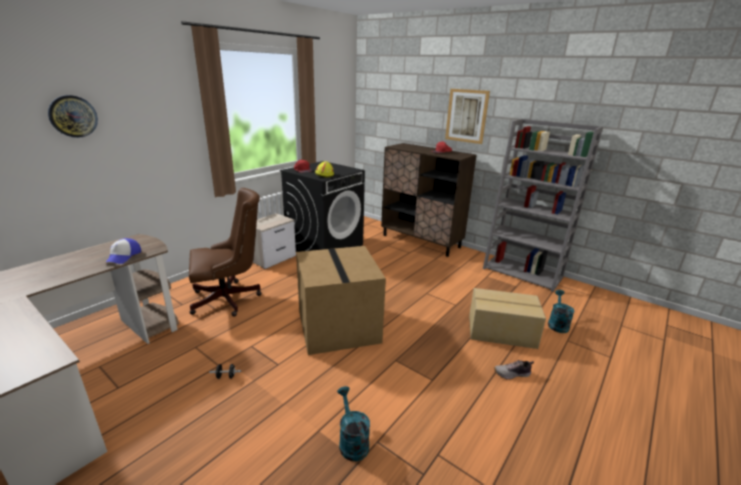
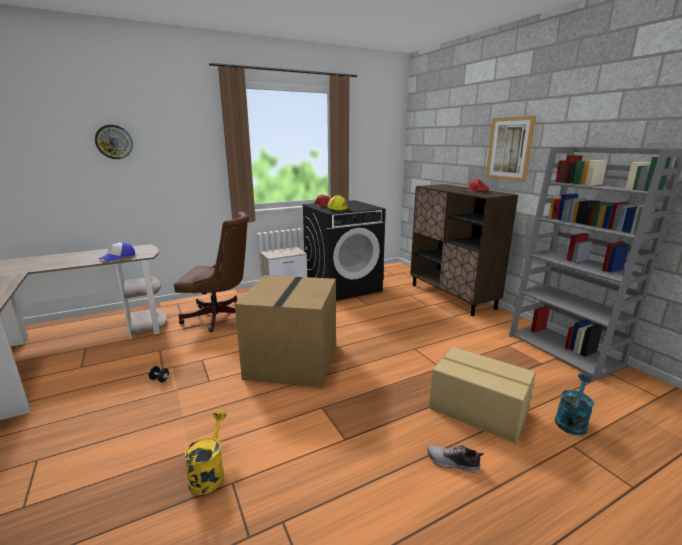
camera: 25 degrees right, 5 degrees down
(352, 441) = (209, 473): turquoise watering can -> yellow watering can

